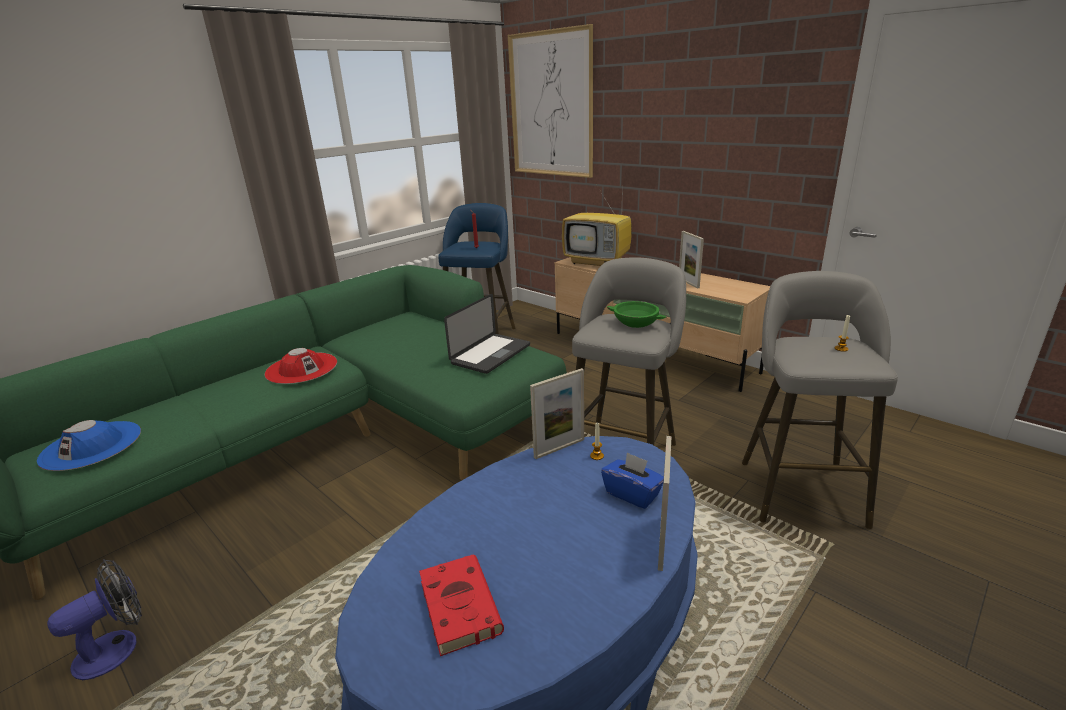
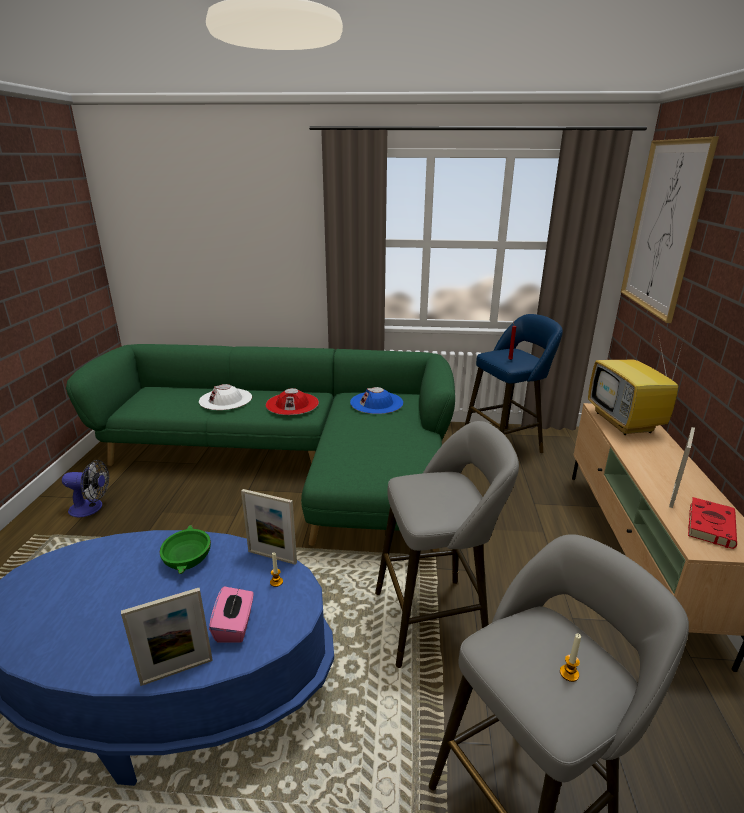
camera: 50 degrees right, 0 degrees up
(91, 445) = (162, 398): blue hat -> blue hat (376, 403)
(203, 402) = (225, 399): none -> white hat
(458, 604) = (68, 593): red book -> red book (710, 524)
(491, 354) = (391, 459): laptop -> none
(632, 494) = (235, 626): blue tissue box -> pink tissue box
(636, 323) = (452, 496): green bowl -> green bowl (188, 559)

